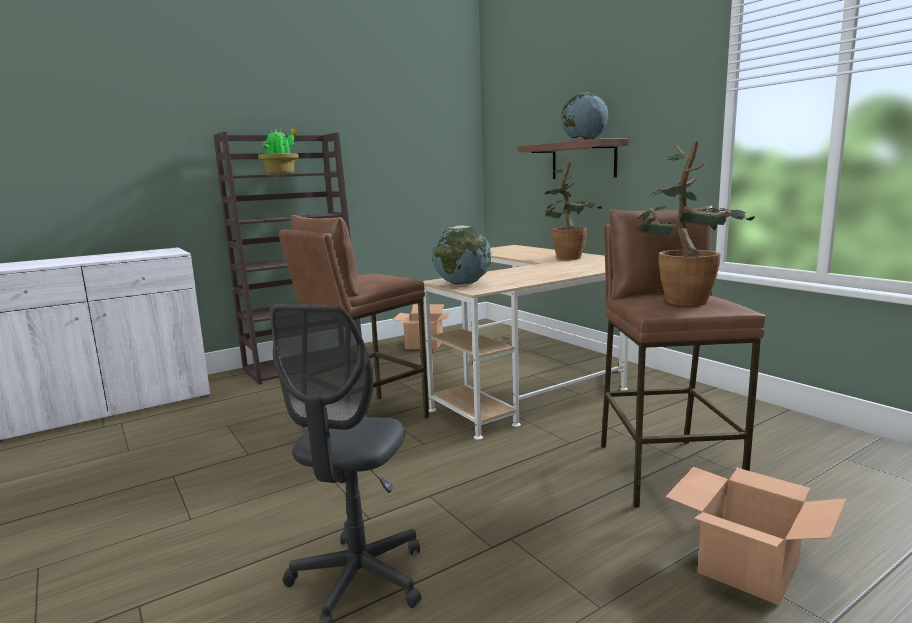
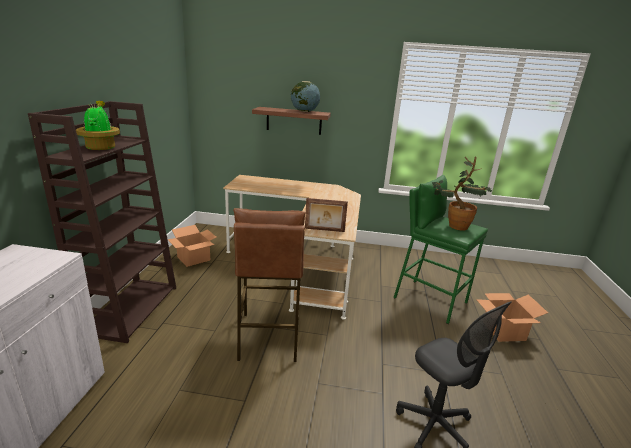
camera: 50 degrees left, 10 degrees up
(462, 284) = (324, 230): globe -> picture frame
(567, 257) = (307, 188): potted plant -> none
(665, 470) = (430, 300): brown stool -> green stool

